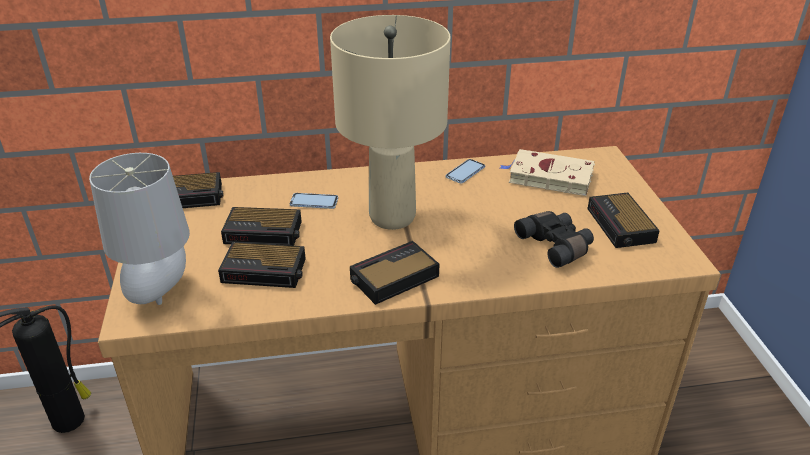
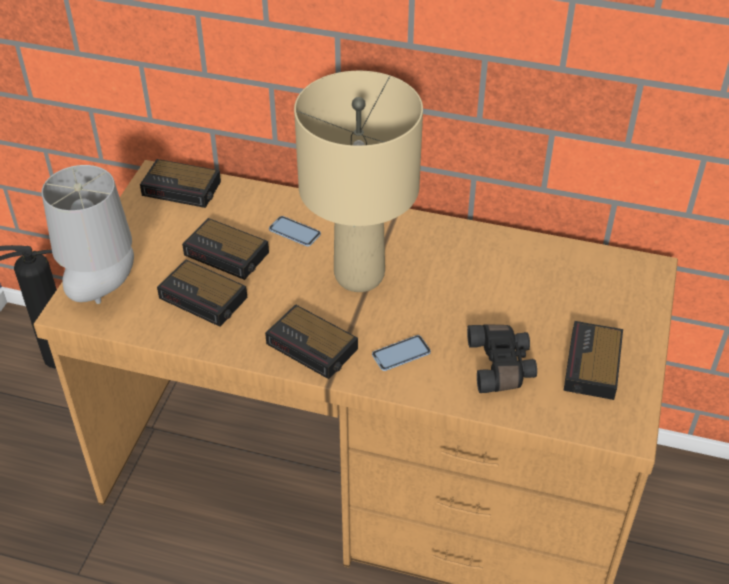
camera: 25 degrees right, 10 degrees up
(393, 278) = (313, 347): alarm clock -> alarm clock turned 135 degrees counterclockwise
(465, 172) = (473, 242): phone -> phone (401, 354)
(548, 177) = (560, 277): beige book -> none

